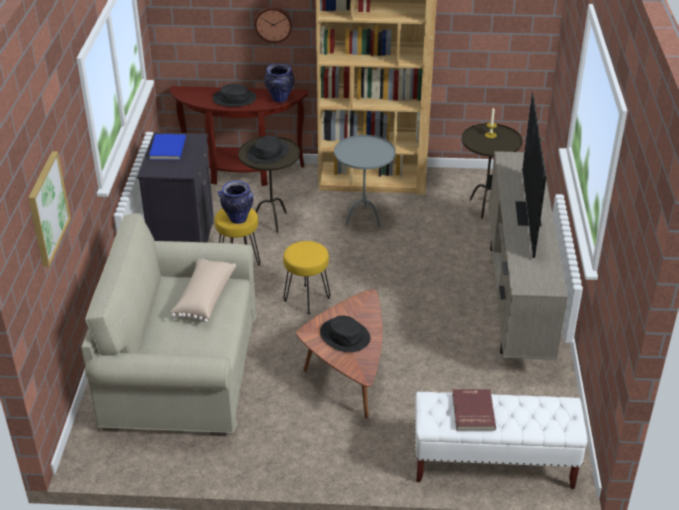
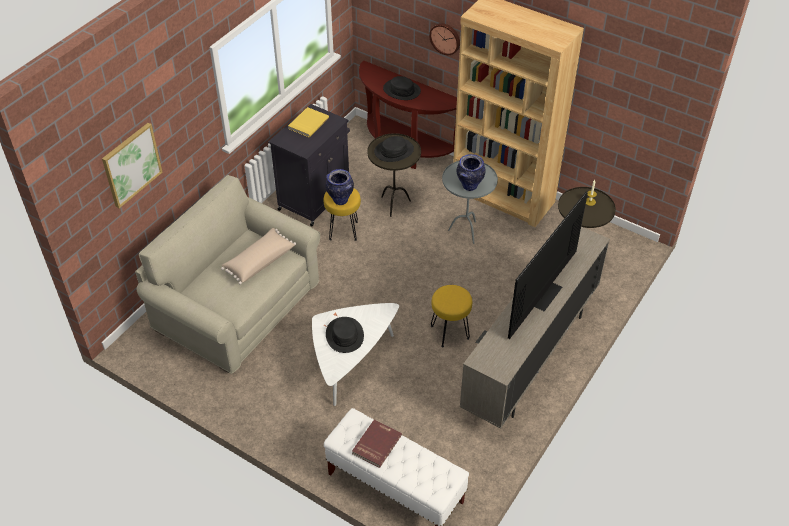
camera: 30 degrees right, 10 degrees up
(167, 149) = (308, 123): blue book -> yellow book
(280, 99) = (436, 103): vase -> vase (469, 186)
(307, 299) = (367, 286): yellow stool -> yellow stool (449, 332)
(348, 372) = (350, 361): brown coffee table -> white coffee table

